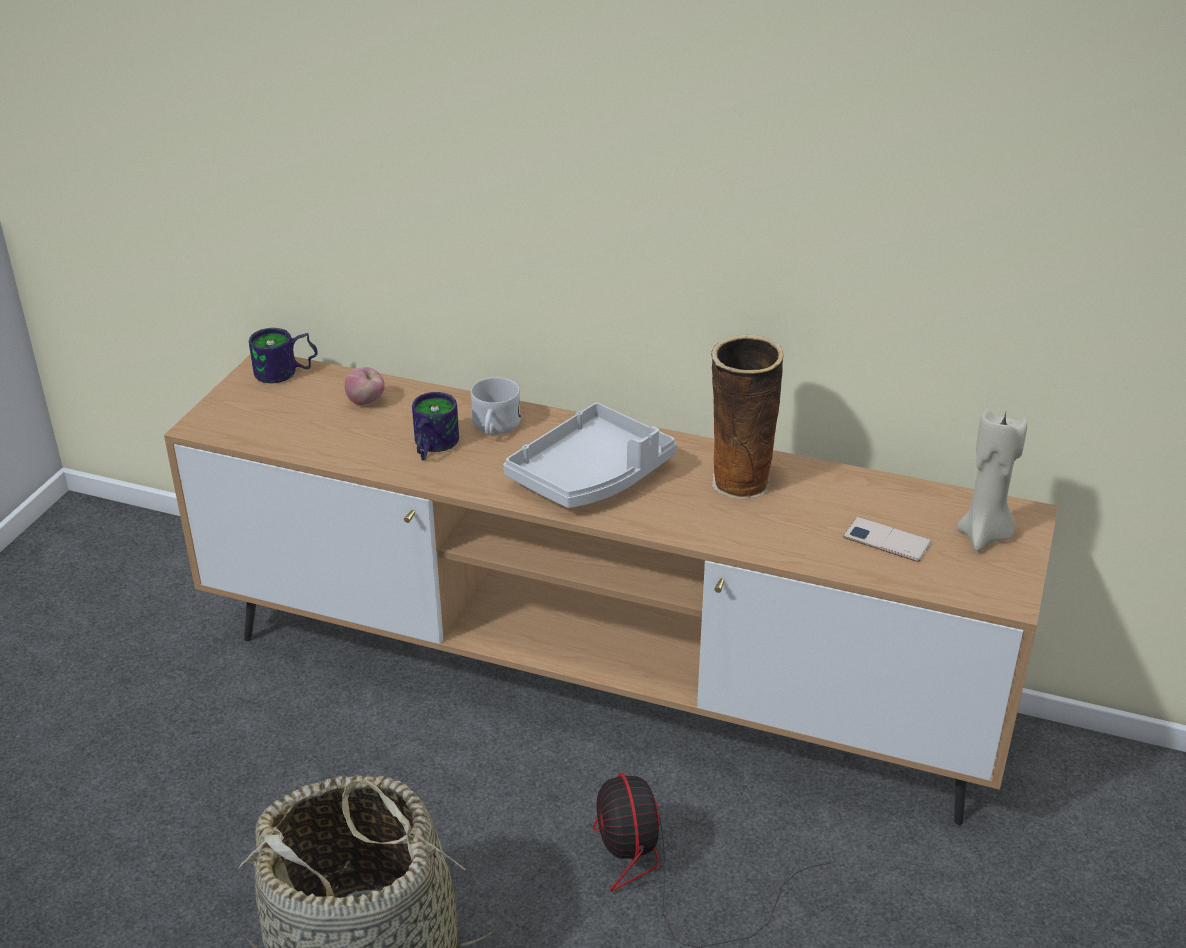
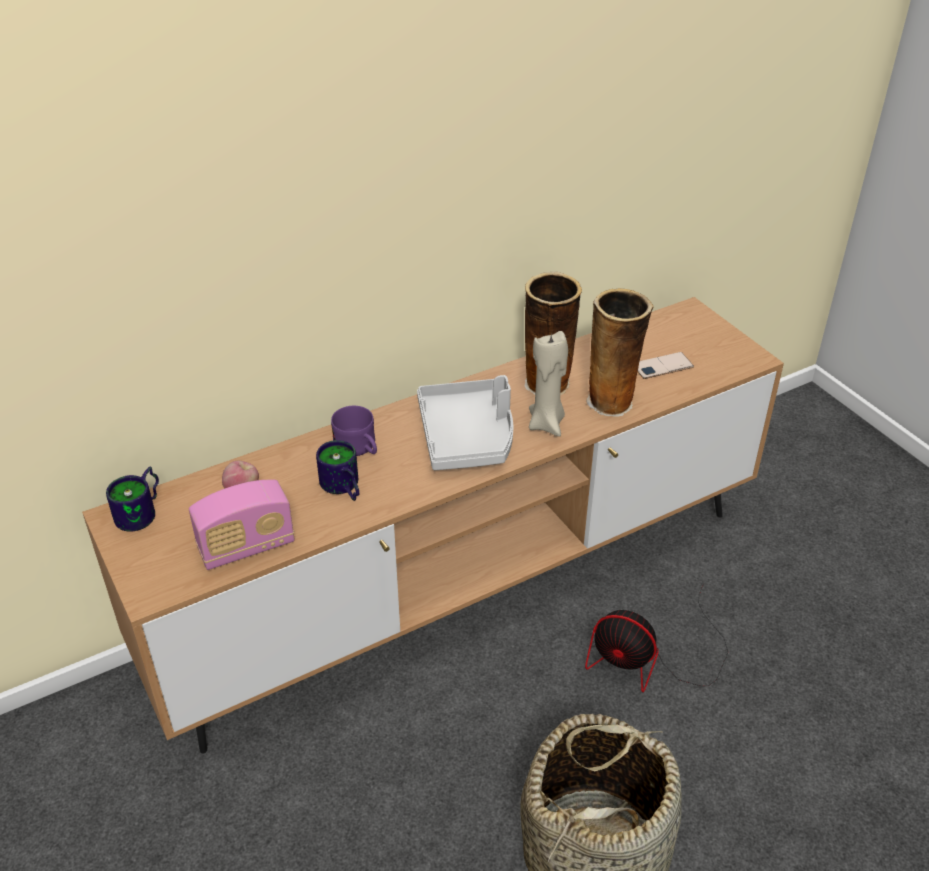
camera: 50 degrees left, 5 degrees up
(302, 439) = (246, 547): none -> radio
(494, 428) = (359, 448): white mug -> purple mug
(772, 535) = (612, 402): none -> vase
(984, 536) = (694, 333): beige candle -> beige candle (547, 424)

